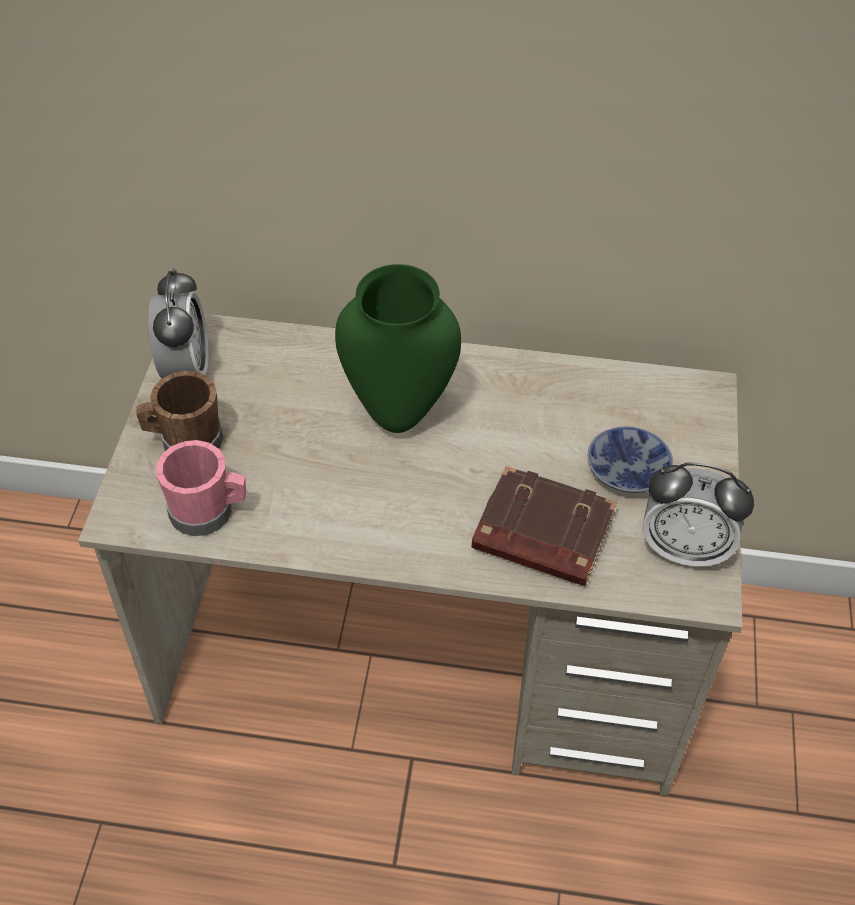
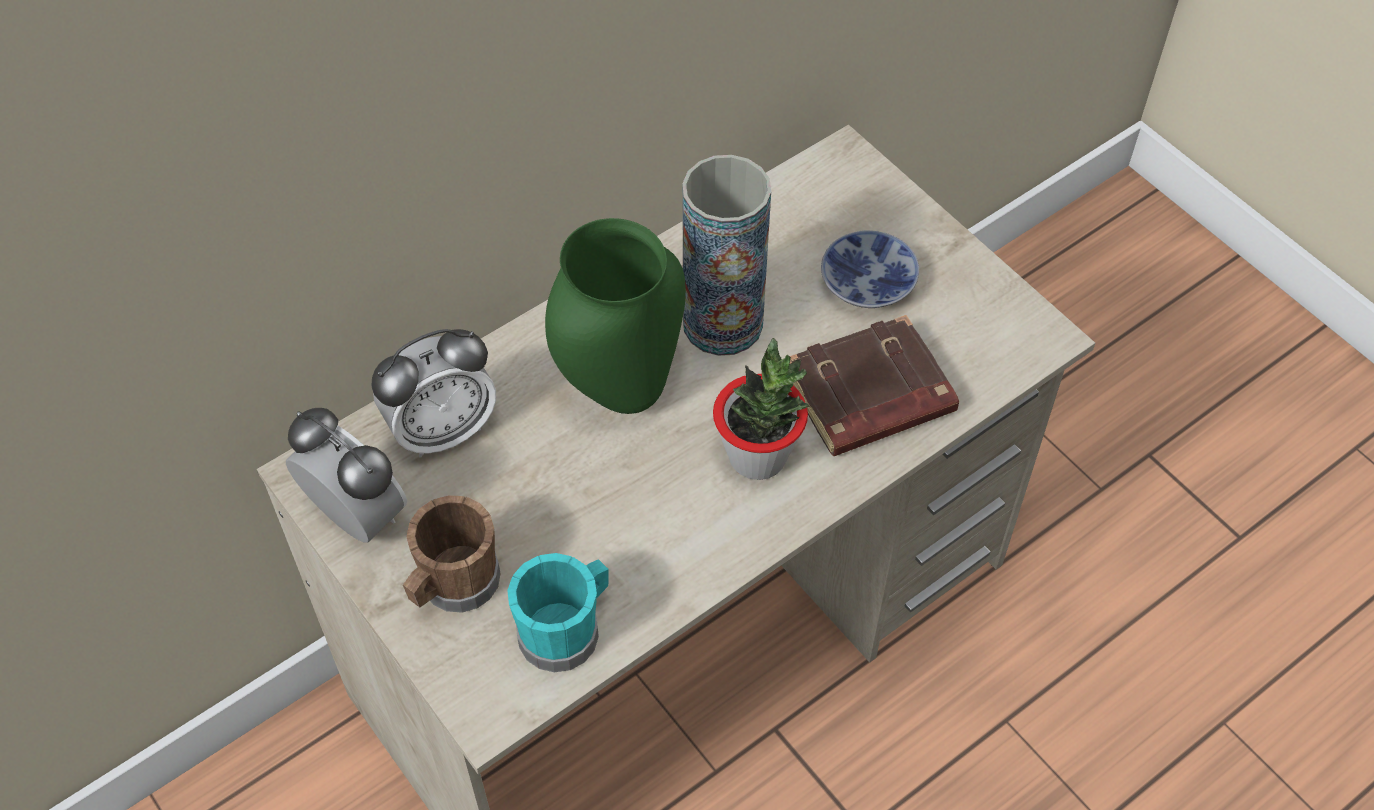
camera: 45 degrees left, 5 degrees up
(208, 512) = (566, 629): pink mug -> turquoise mug
(430, 512) = (758, 456): none -> potted plant
(505, 425) = (722, 323): none -> vase
(684, 549) = (985, 314): alarm clock -> alarm clock (442, 430)

